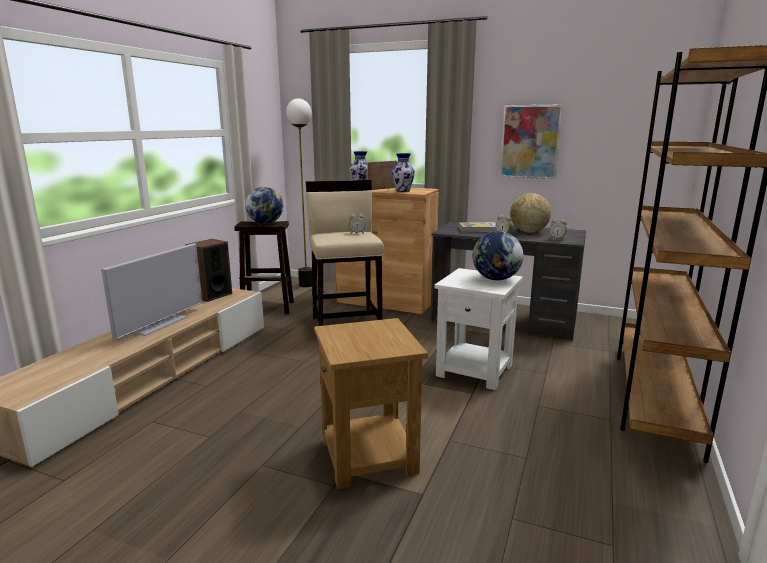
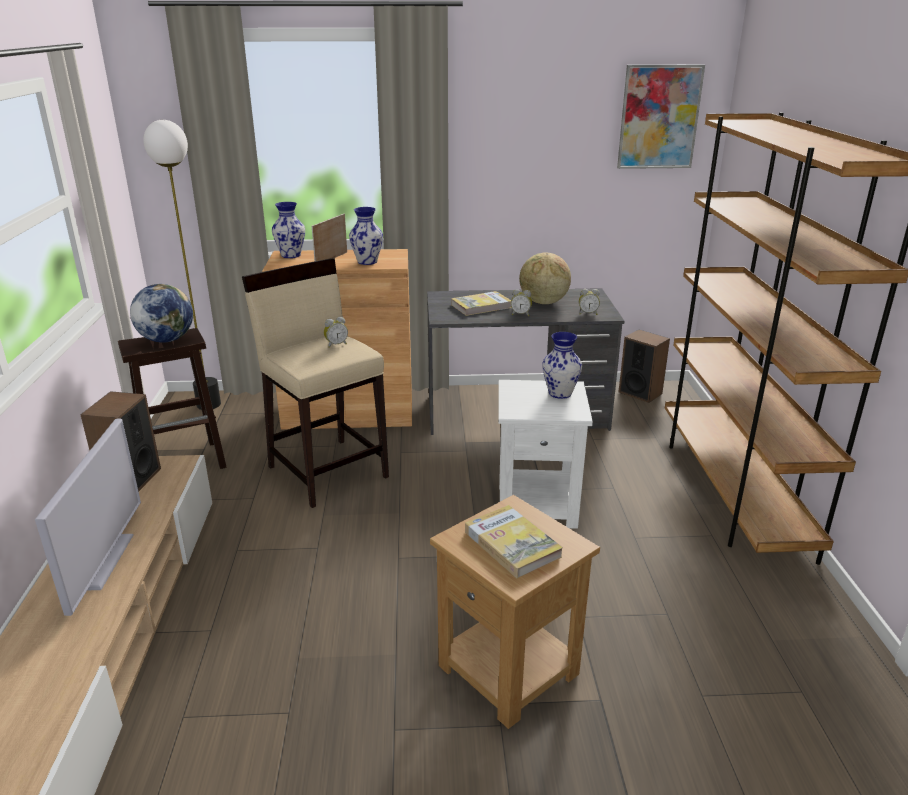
camera: 25 degrees left, 10 degrees up
(364, 339) = (512, 544): none -> book
(495, 279) = (560, 393): globe -> vase
(530, 142) = (523, 176): picture -> picture (659, 117)
(618, 323) = (640, 392): none -> speaker

